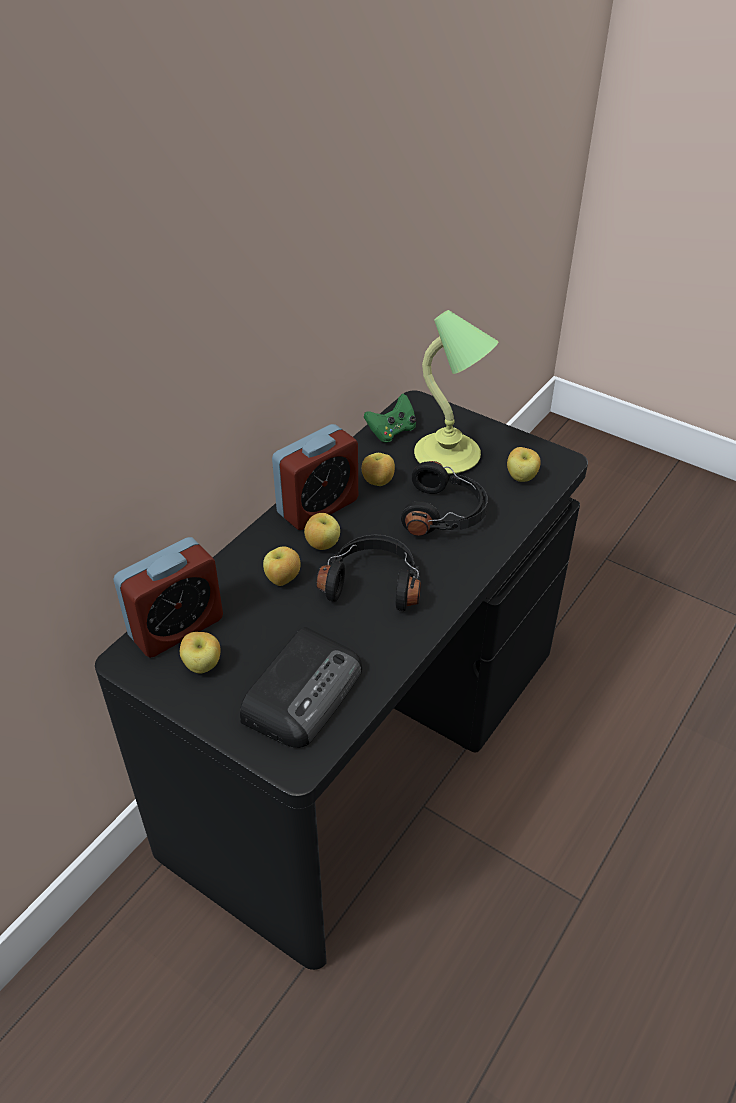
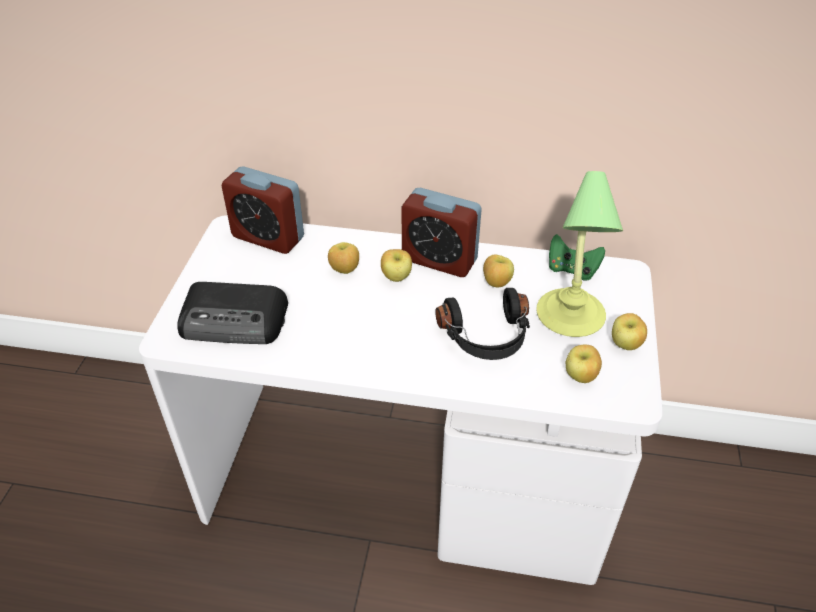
camera: 65 degrees right, 0 degrees up
(203, 666) = (238, 262): apple -> apple (625, 345)
(367, 743) = (409, 476): black desk -> white desk
(373, 583) = (371, 320): black headphones -> none

